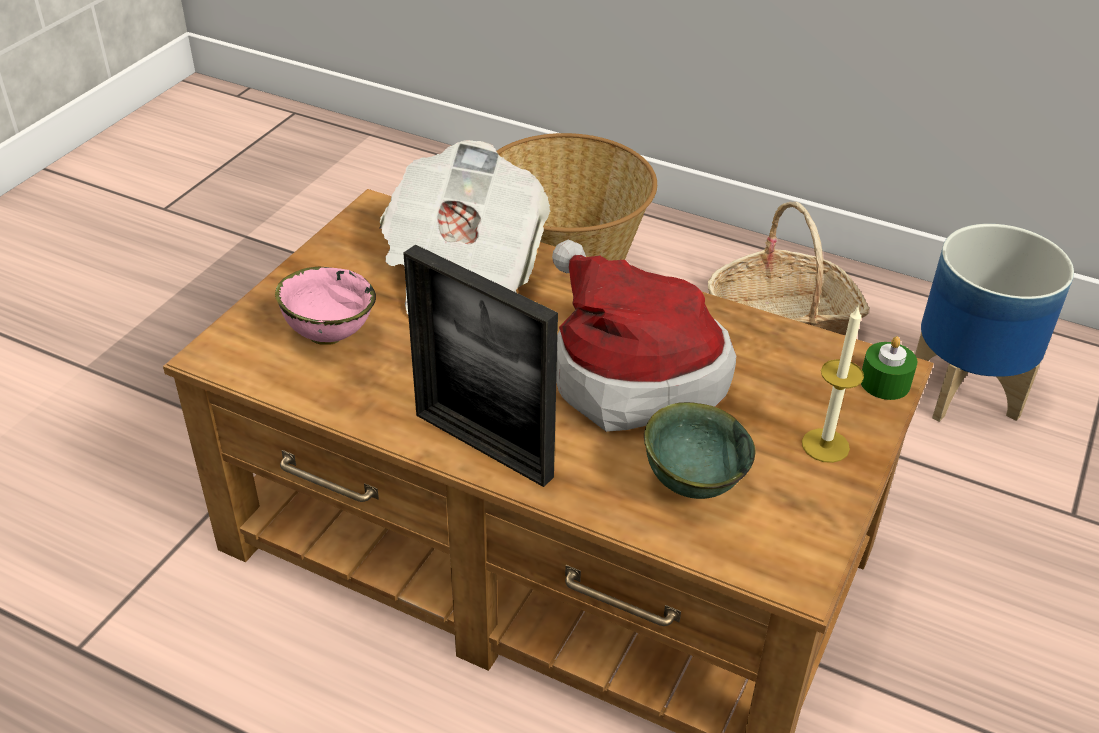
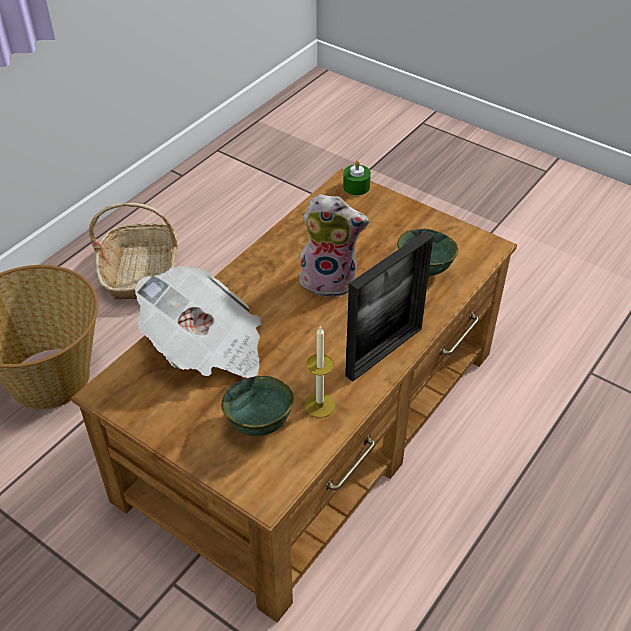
camera: 80 degrees left, 5 degrees up
(328, 334) = (258, 425): pink bowl -> green bowl
(629, 373) = (330, 280): hat -> plush toy
(825, 445) = (401, 217): candle -> candle (319, 405)
(966, 391) = (232, 212): planter -> none

